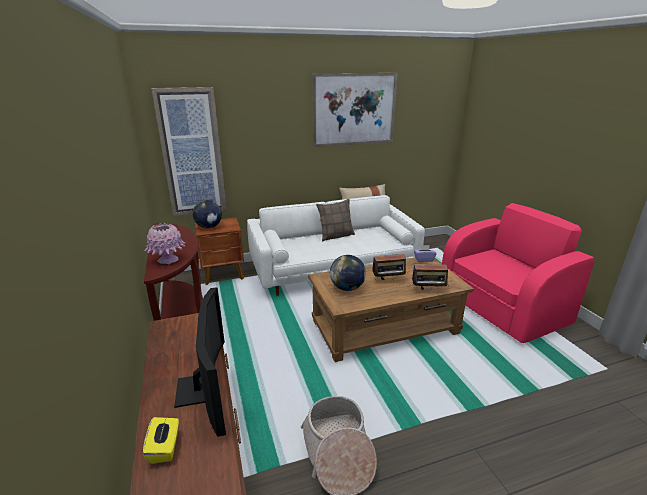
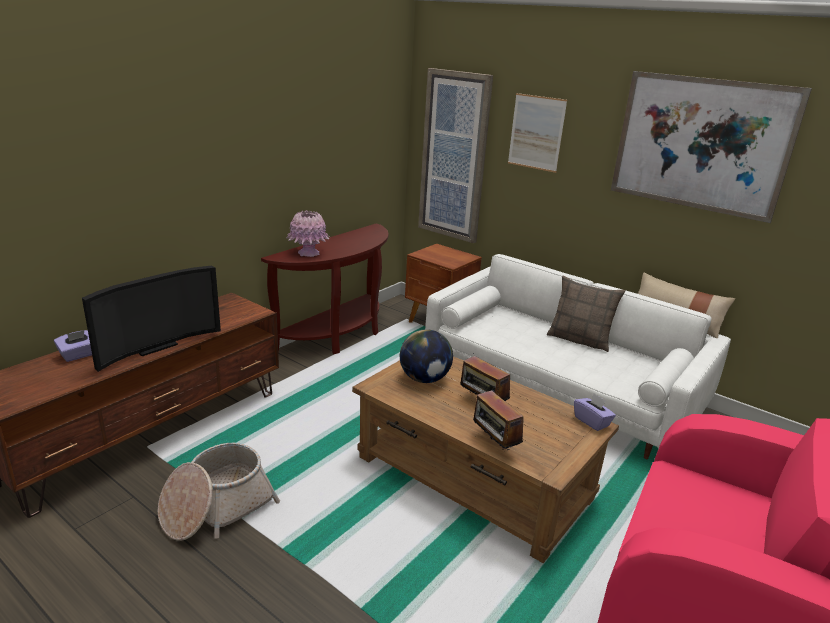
camera: 55 degrees right, 0 degrees up
(165, 448) = (79, 355): yellow tissue box -> purple tissue box
(209, 227) = (434, 253): globe -> none
(256, 122) = (536, 132): none -> picture

